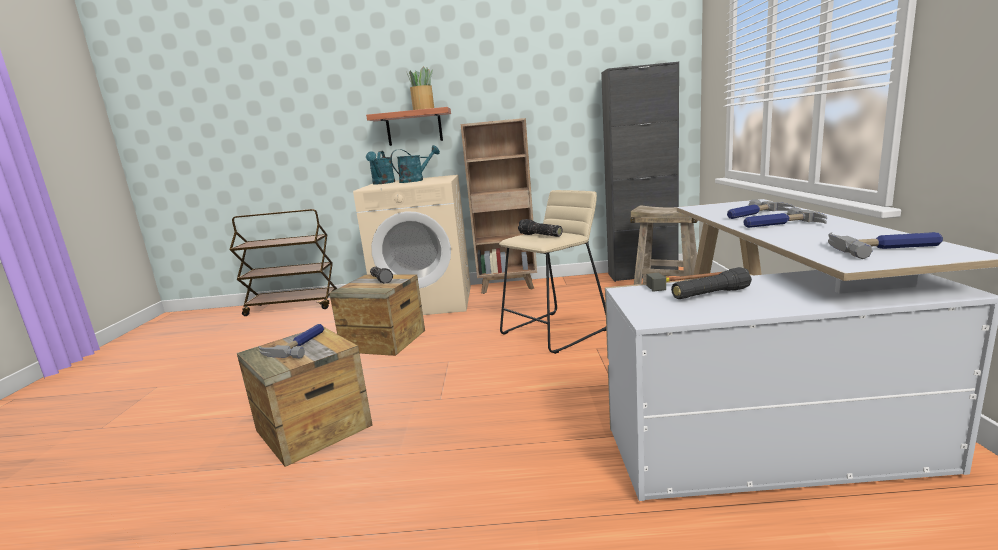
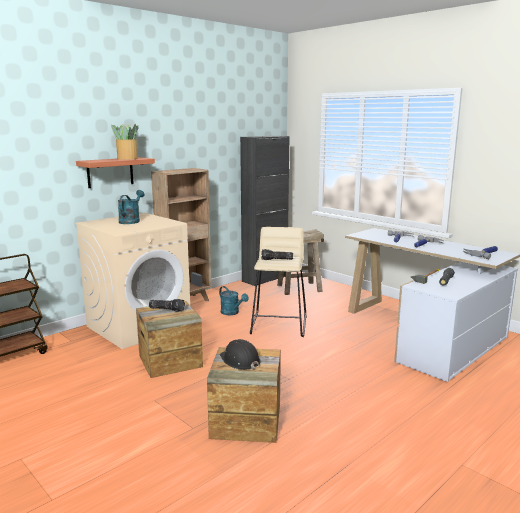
camera: 45 degrees left, 0 degrees up
(299, 345) = (240, 360): hammer -> black hard hat
(382, 183) = (100, 224): turquoise watering can -> turquoise watering can (232, 313)

